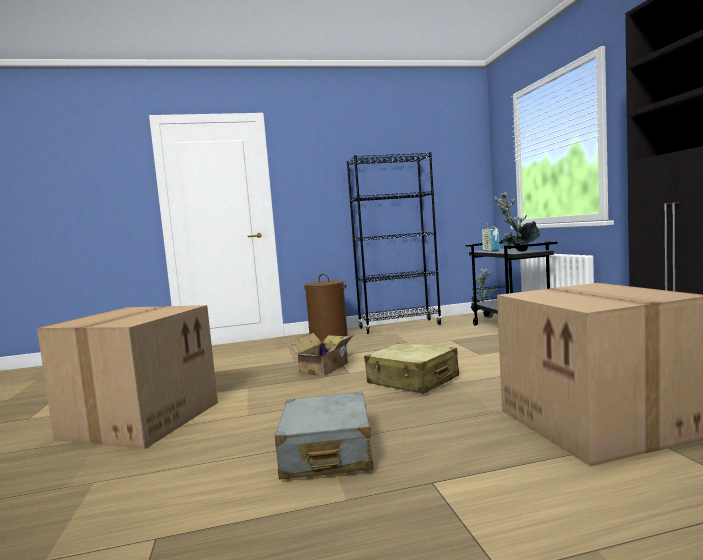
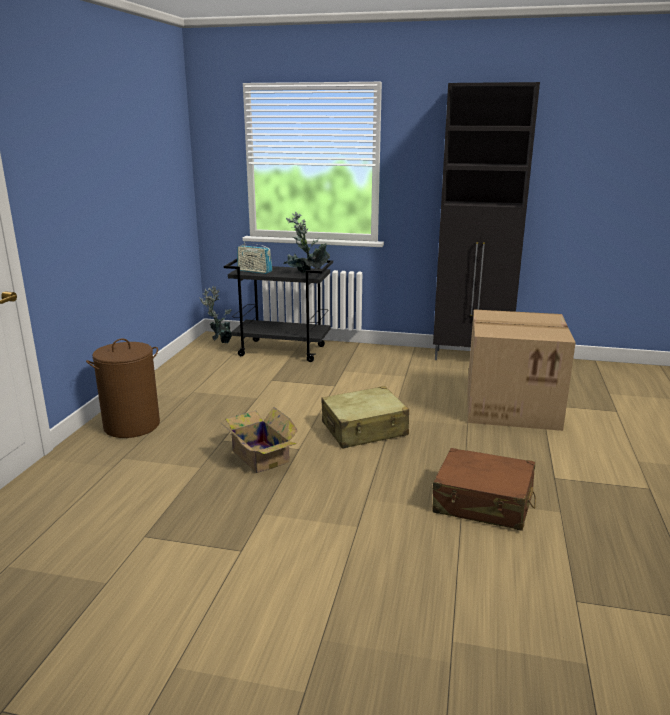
camera: 65 degrees left, 15 degrees up
(141, 419) = (285, 604): cardboard box -> none
(327, 452) = (483, 503): grey suitcase -> brown suitcase
(399, 326) = (169, 381): black bookcase -> none

